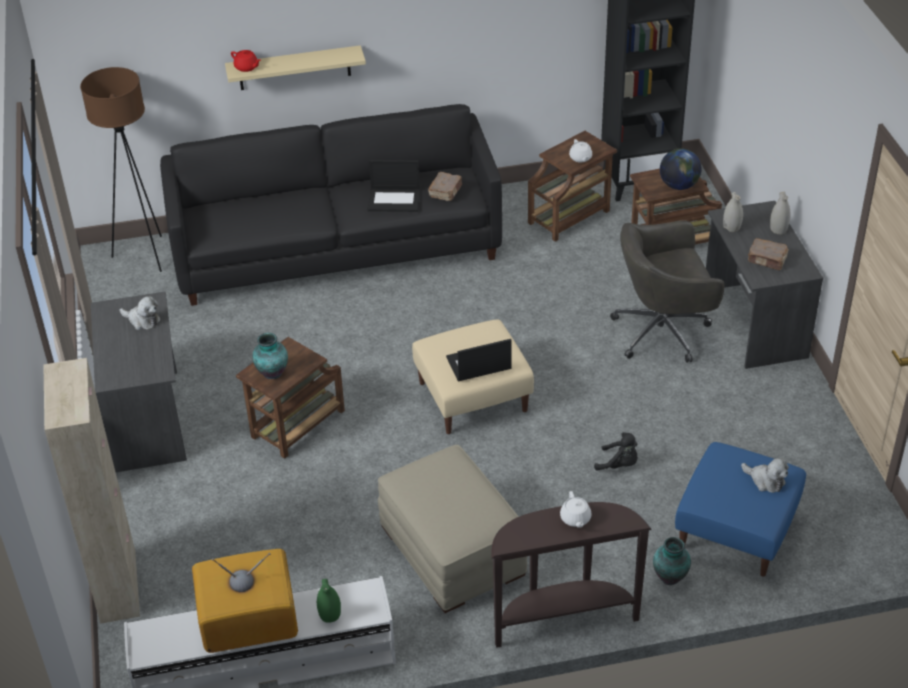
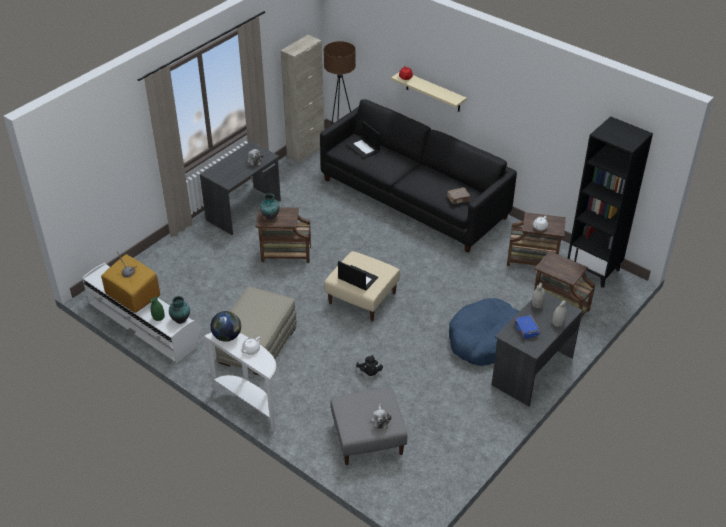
camera: 50 degrees right, 0 degrees up
(118, 586) = (146, 258): beige cabinet -> beige cabinet (306, 151)
(394, 200) = (432, 187): laptop -> laptop (363, 148)
(562, 618) = (250, 404): brown console table -> white console table
(663, 331) = (484, 340): grey office chair -> blue dog bed
(670, 576) = (312, 429): vase -> vase (181, 319)
(679, 185) = (562, 272): globe -> globe (227, 336)
(736, 528) = (368, 438): blue ottoman -> grey ottoman
(767, 260) = (526, 330): brown book -> blue book

